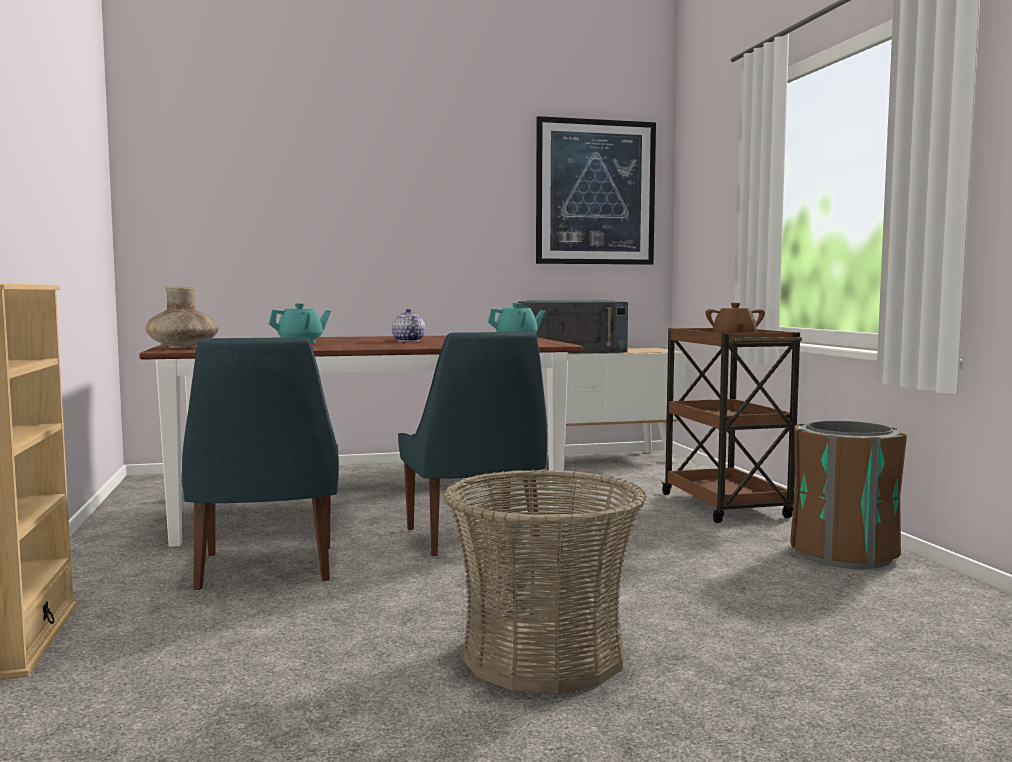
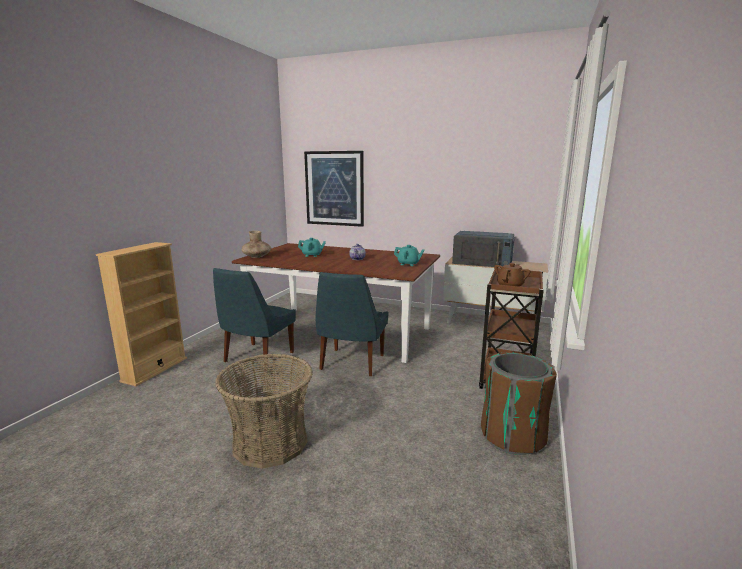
camera: 35 degrees right, 10 degrees up
(595, 192) = (514, 168): picture -> picture (334, 188)

